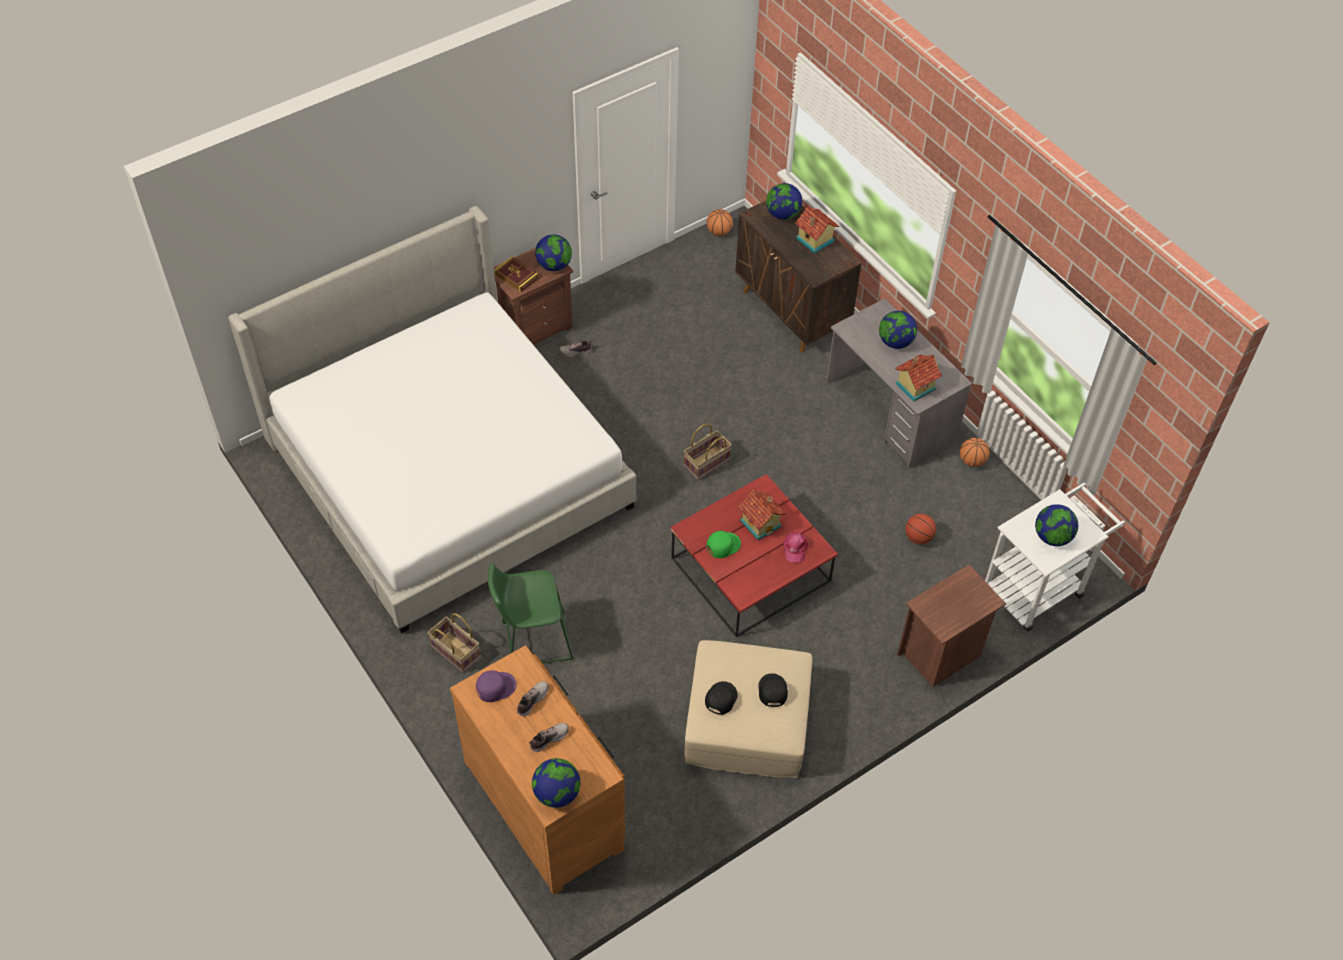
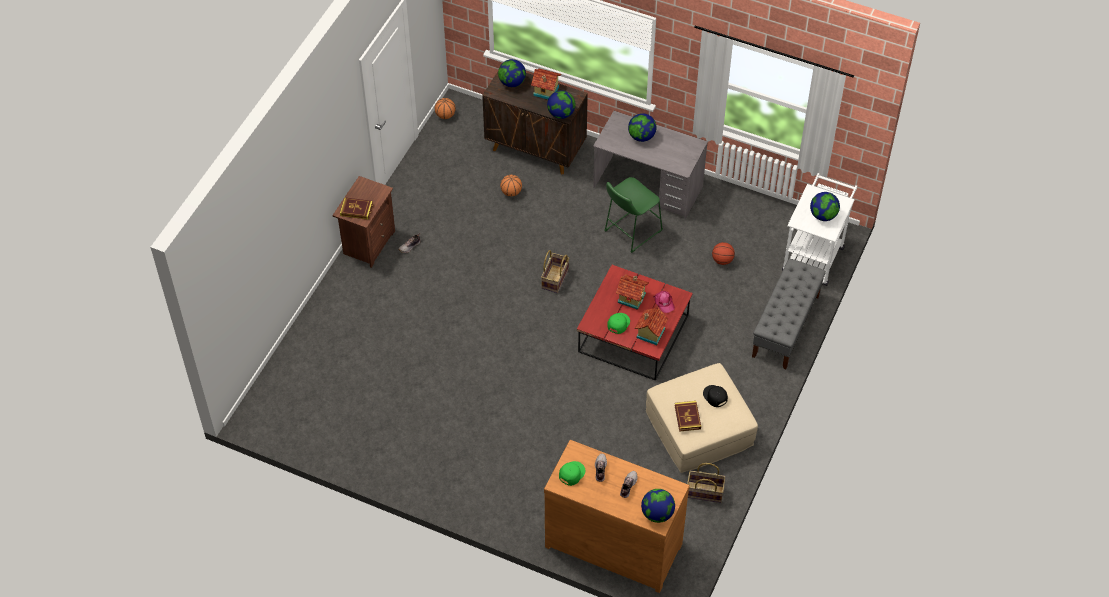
camera: 30 degrees left, 0 degrees up
(448, 472) = (386, 371): bed -> none
(455, 652) = (484, 483): basket -> basket (704, 493)
(495, 686) = (571, 473): purple cap -> green cap
(532, 641) = (529, 450): green stool -> green stool (630, 232)
(554, 265) = (377, 190): globe -> globe (561, 114)
(720, 698) = (687, 417): black cap -> book
(914, 386) = (673, 160): toy house -> toy house (650, 333)
(940, 655) = (785, 326): brown nightstand -> grey bench
(972, 461) = (721, 195): basketball -> basketball (511, 192)

